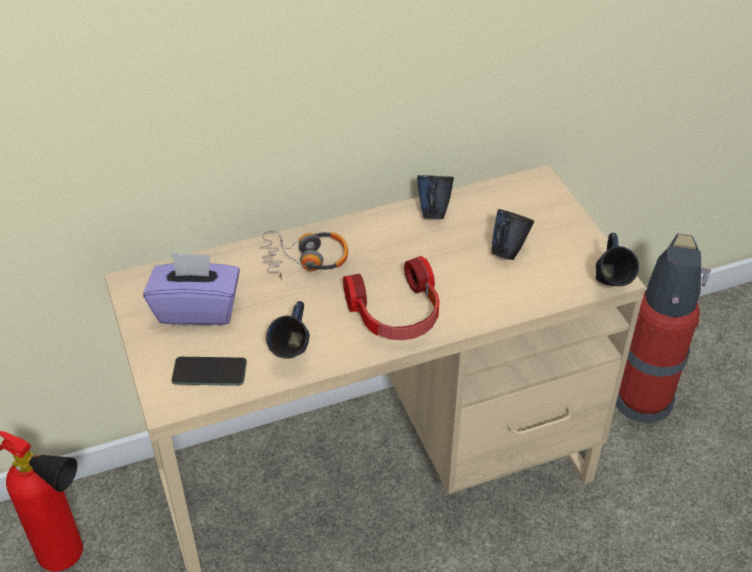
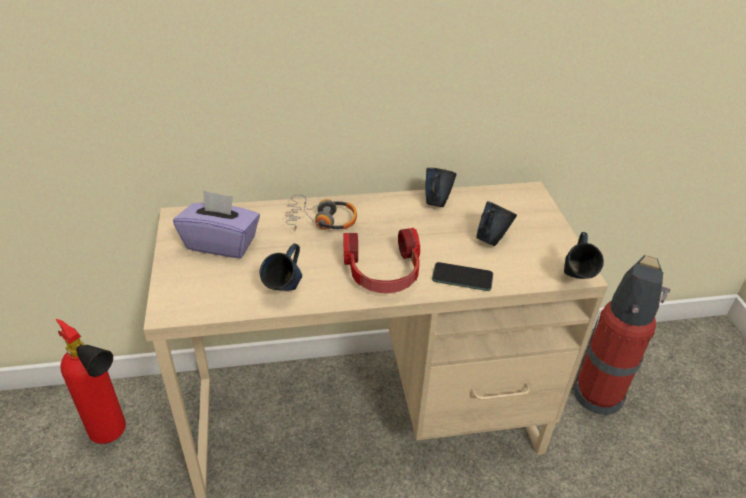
camera: 10 degrees right, 5 degrees down
(209, 372) = (212, 292): phone -> phone (462, 277)

